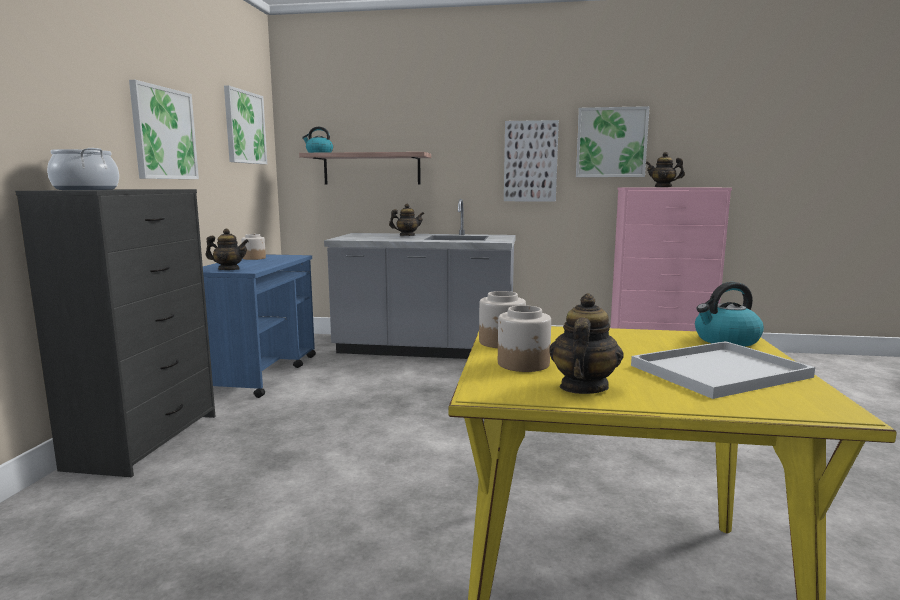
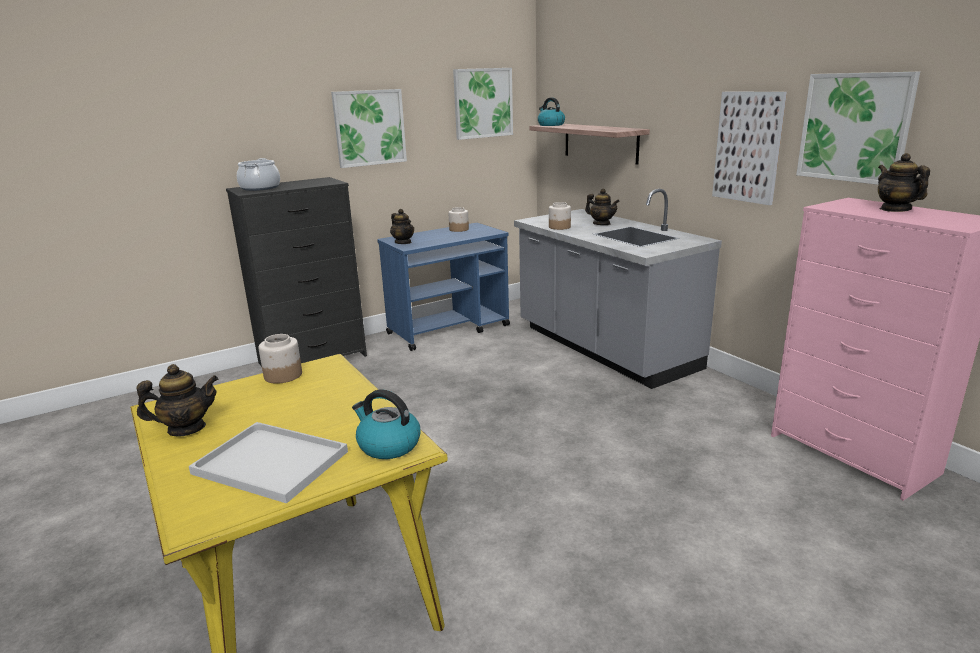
camera: 50 degrees right, 10 degrees up
(524, 364) = (229, 398): jar -> jar (559, 227)

